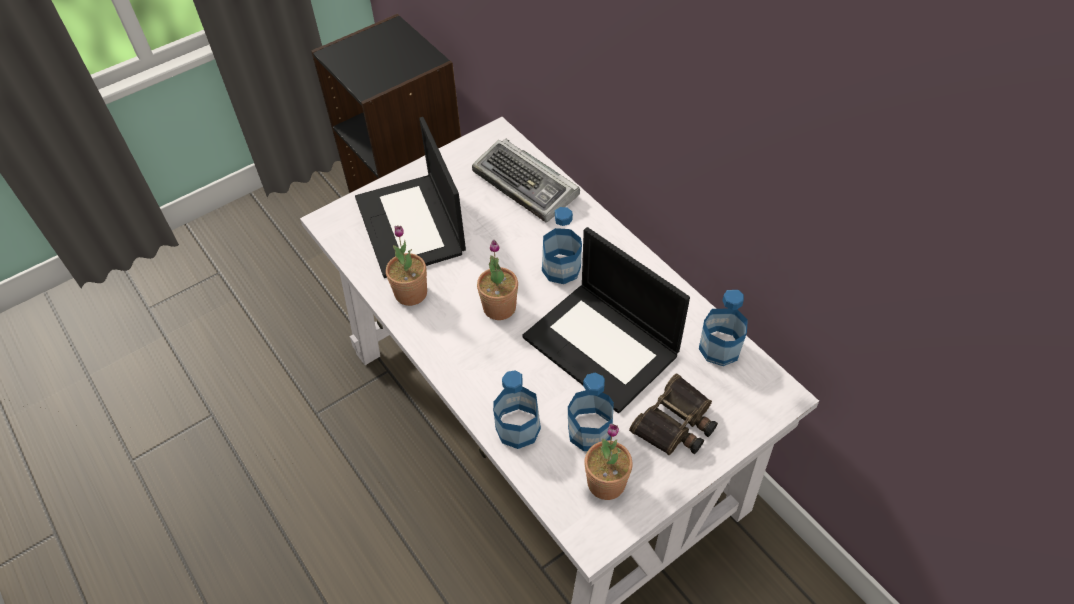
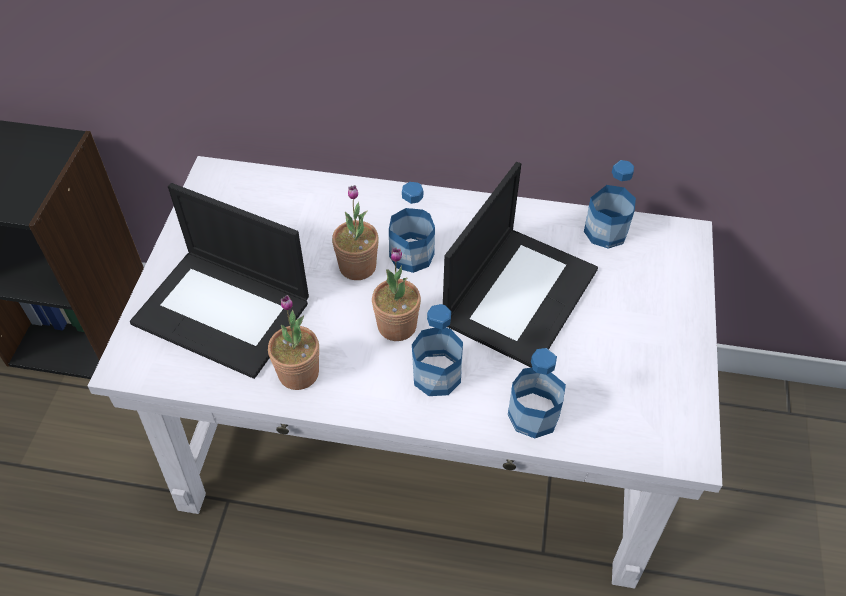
camera: 45 degrees left, 0 degrees up
(526, 186) = (296, 203): keyboard -> none
(589, 431) = (590, 371): bottle -> bottle (436, 375)
(603, 346) = (520, 294): laptop -> laptop turned 60 degrees counterclockwise
(606, 482) = (648, 401): potted plant -> potted plant (357, 266)
(676, 424) = (643, 313): binoculars -> none

